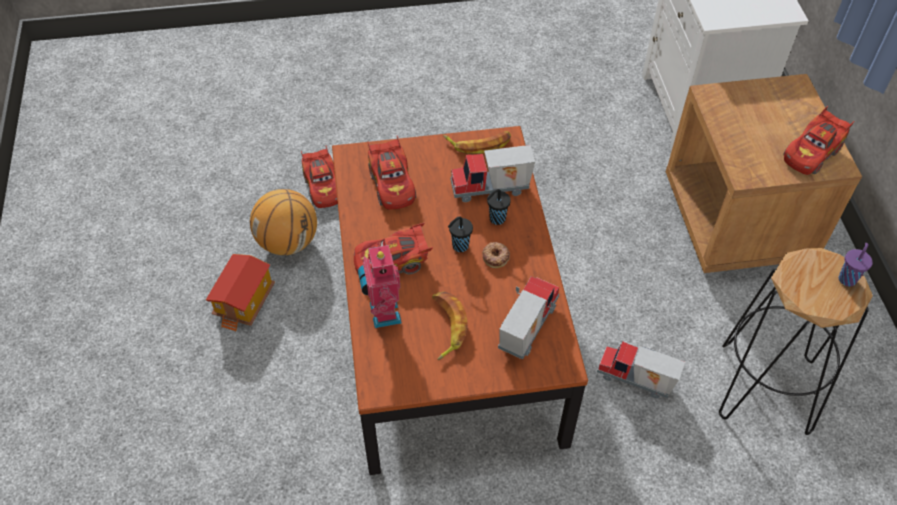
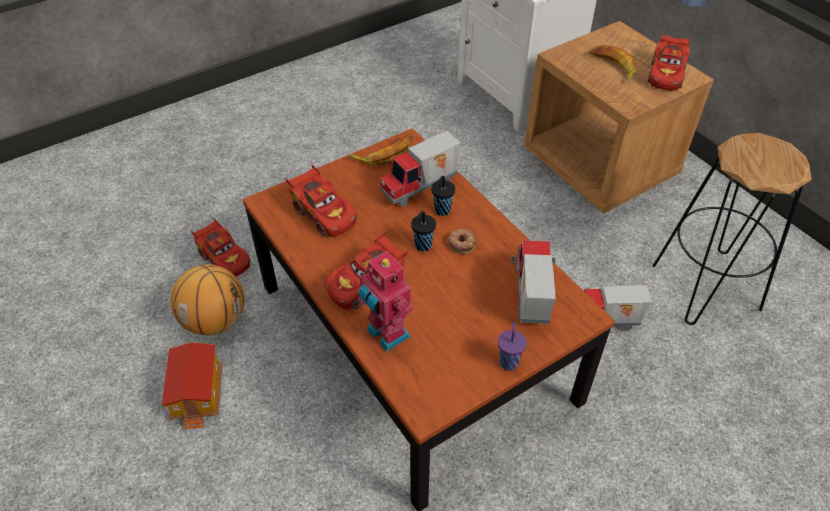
camera: 25 degrees left, 5 degrees down
(446, 327) = (455, 323): banana -> banana (612, 67)
(847, 278) = (780, 148): purple cup -> purple cup (508, 361)

